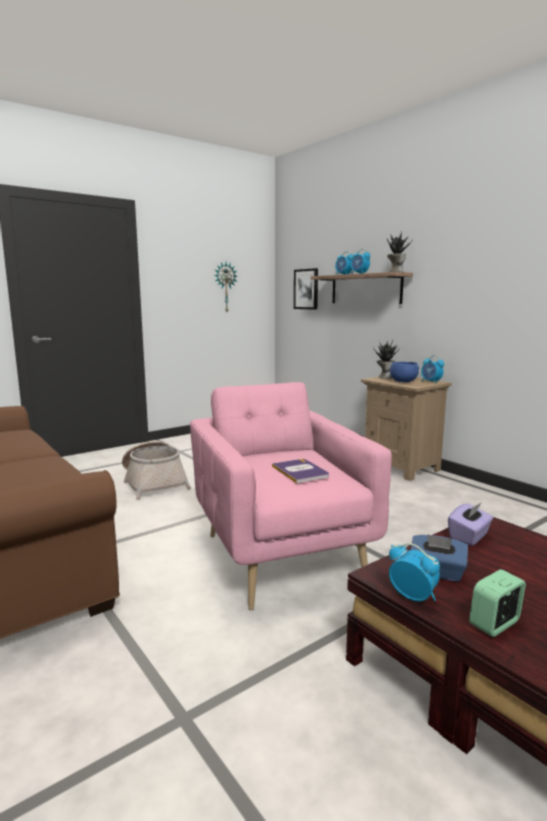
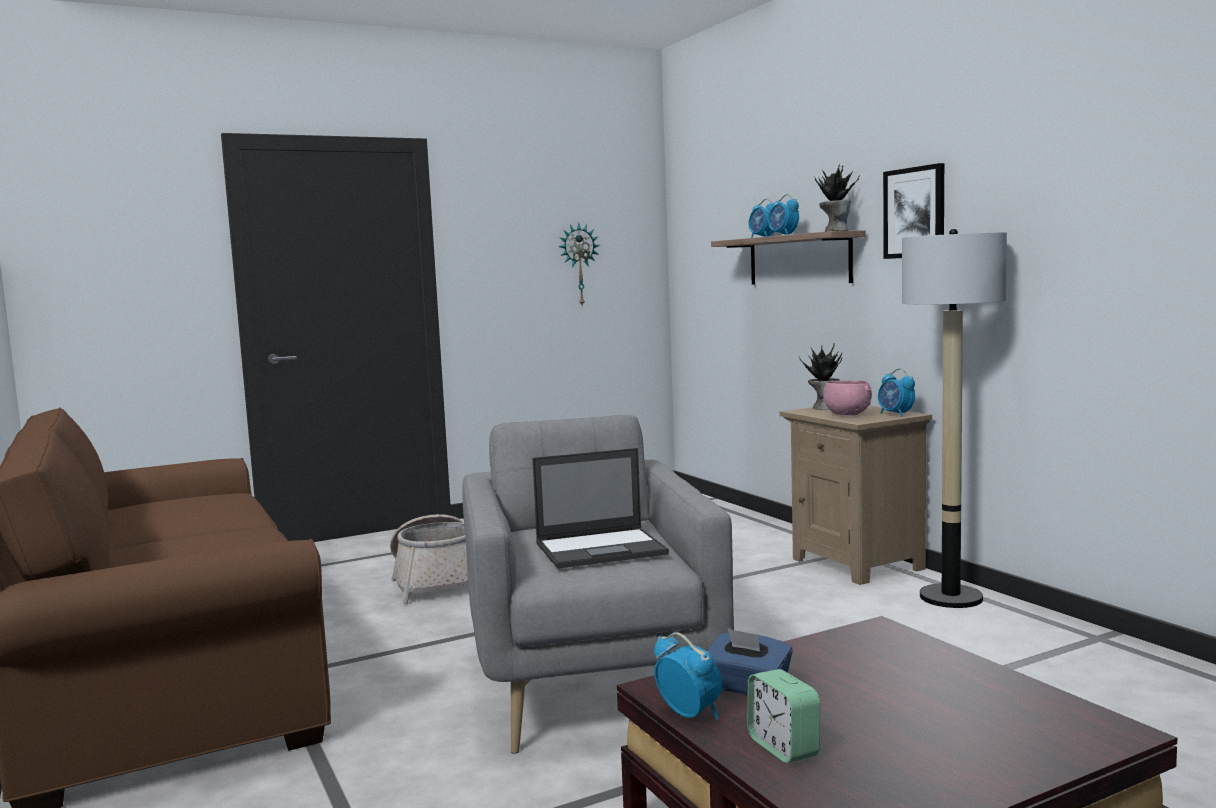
camera: 10 degrees right, 5 degrees down
(280, 553) = (591, 682): pink armchair -> grey armchair
(300, 471) = (602, 549): book -> laptop
(306, 289) = (713, 262): picture -> picture (915, 212)
(403, 382) = (846, 415): blue bowl -> pink bowl
(464, 488) = (951, 597): none -> floor lamp
(469, 536) = (834, 646): purple tissue box -> none
(495, 624) = (783, 747): alarm clock -> alarm clock turned 90 degrees counterclockwise

